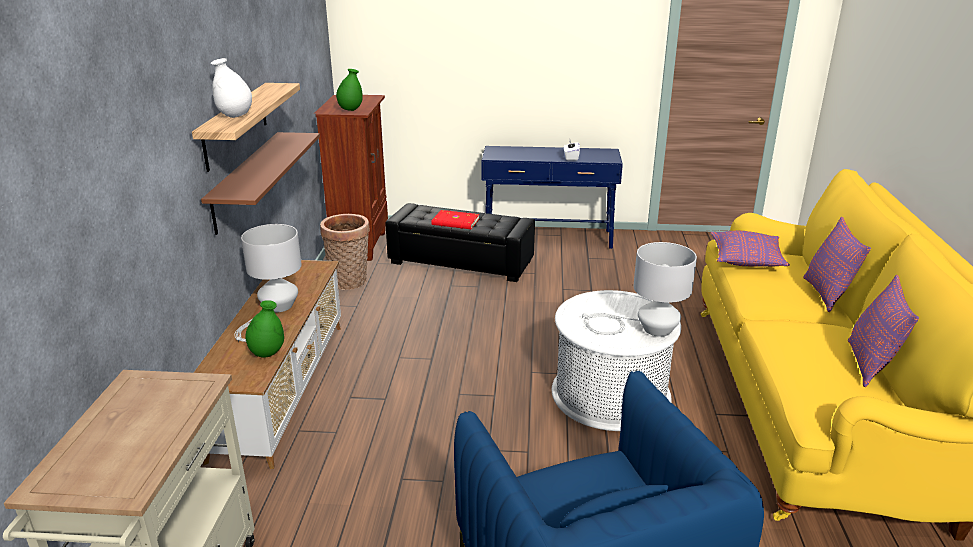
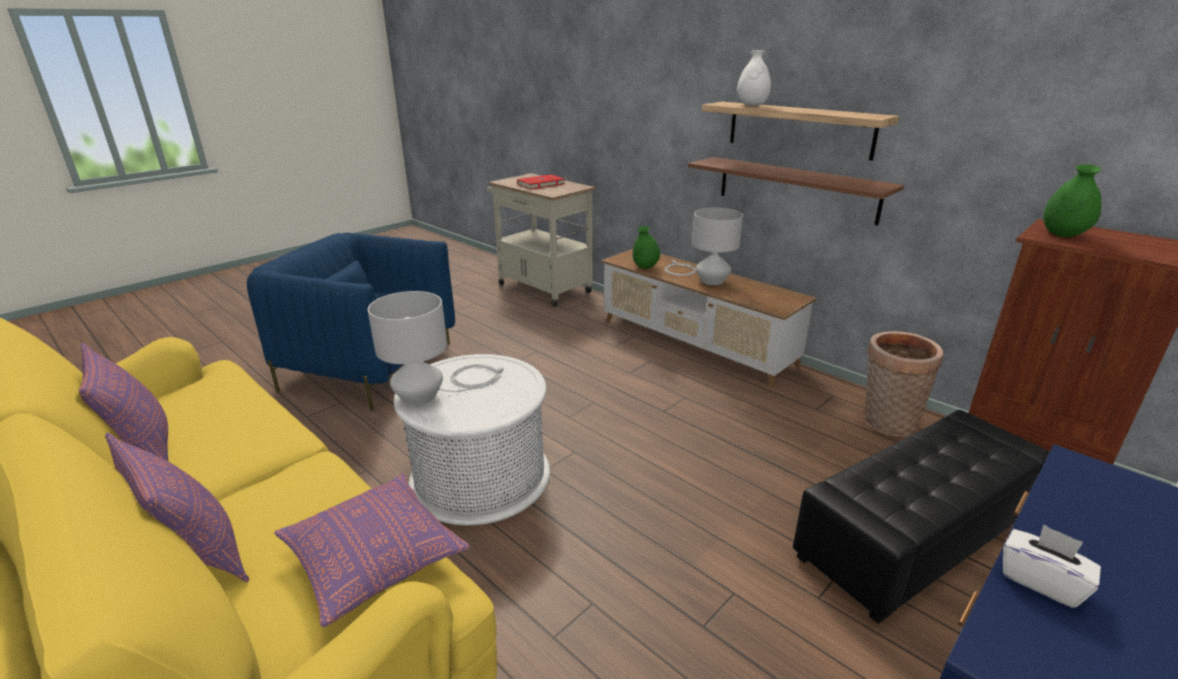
camera: 130 degrees right, 0 degrees up
(455, 222) = (916, 456): red book -> red book (540, 184)

